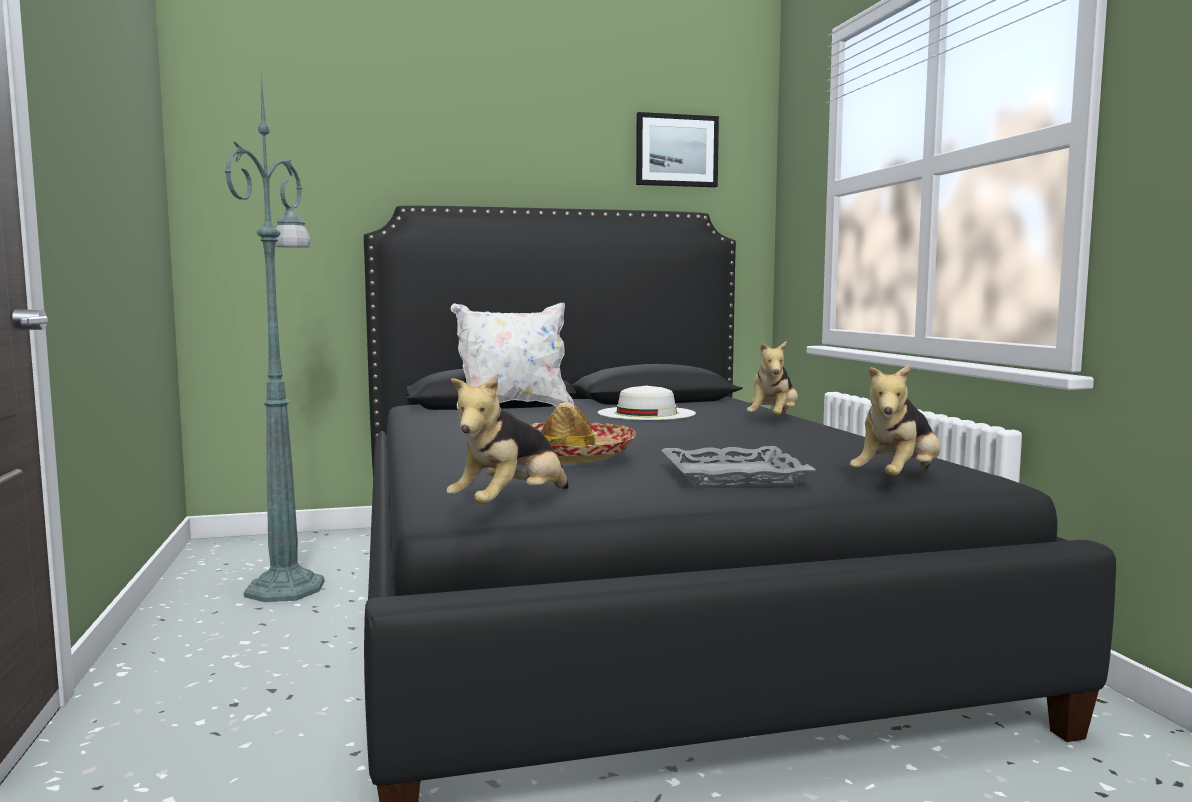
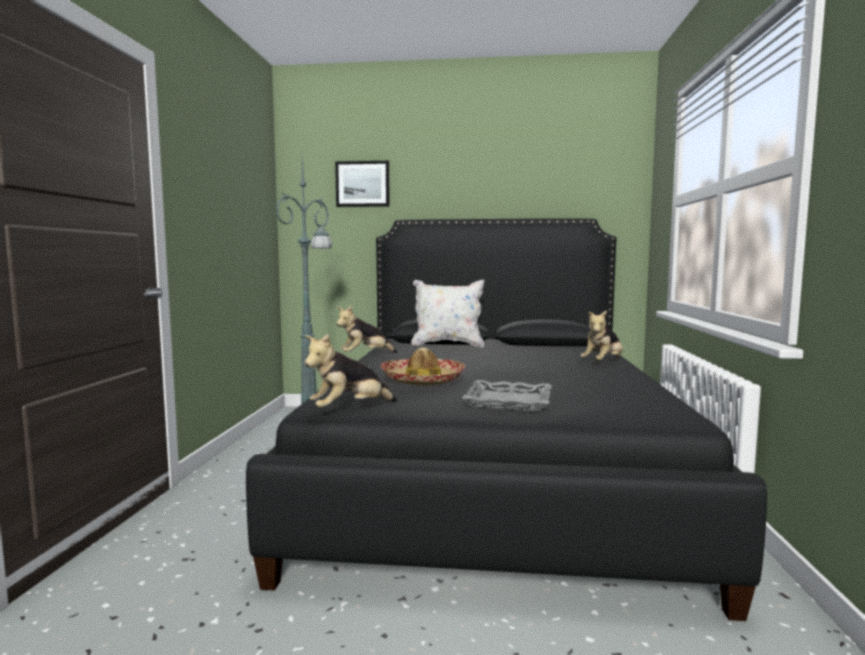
camera: 20 degrees right, 0 degrees up
(646, 413) = (524, 352): white hat -> none
(676, 150) = (577, 178): picture -> picture (362, 184)
(898, 480) = (616, 415): plush toy -> plush toy (365, 355)

